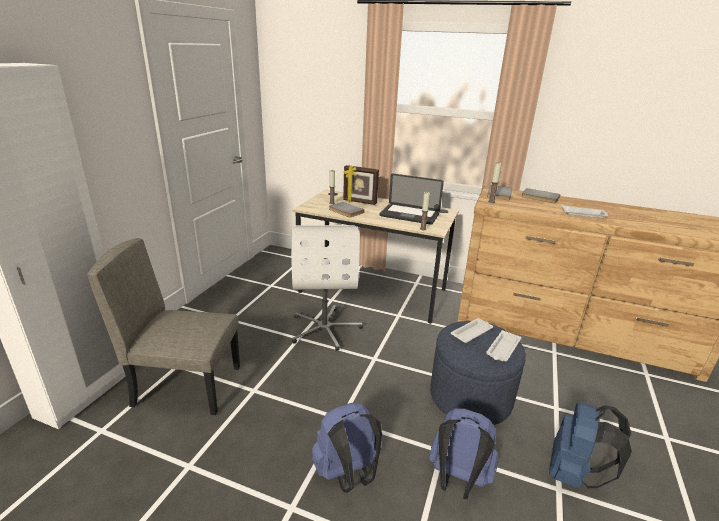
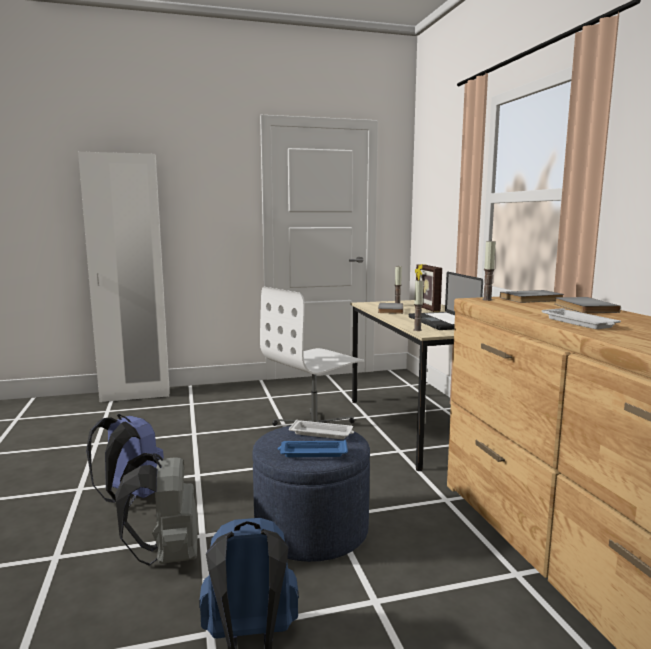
camera: 55 degrees right, 15 degrees down
(188, 385) = (174, 414): beige chair -> none
(457, 480) = (167, 555): blue backpack -> grey backpack
(502, 349) = (312, 453): white tray -> blue tray

